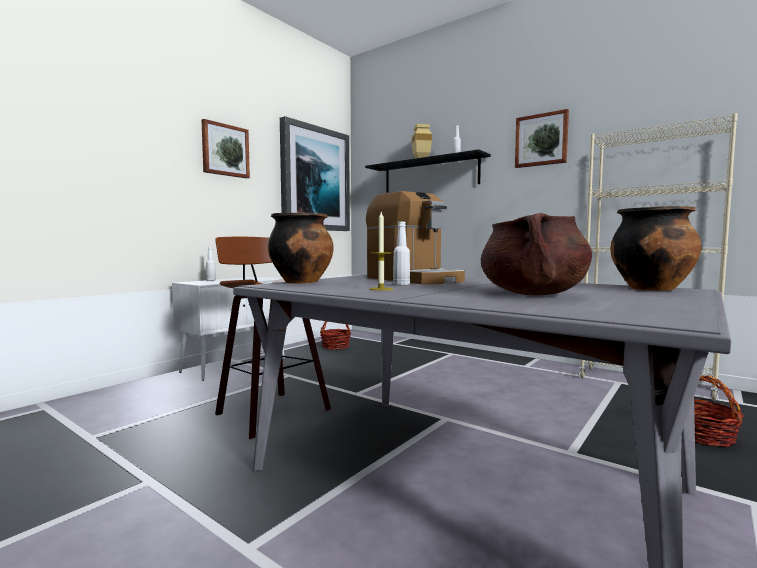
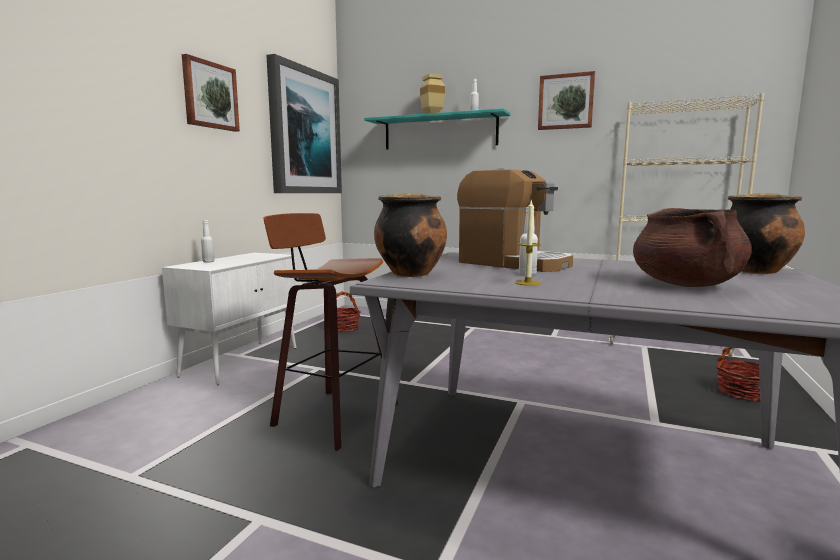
camera: 15 degrees left, 5 degrees up
(430, 175) = (439, 132): black shelf -> turquoise shelf

